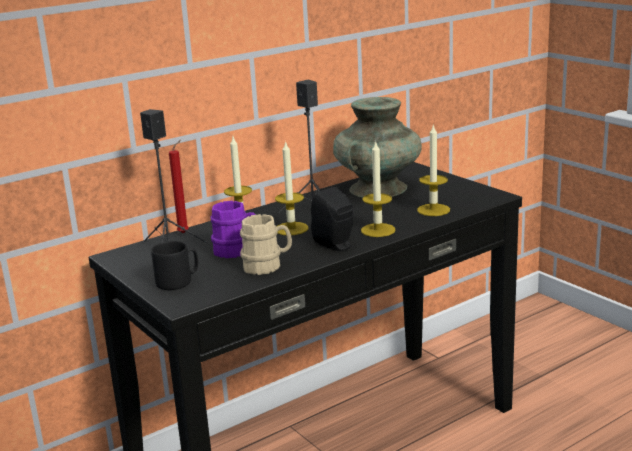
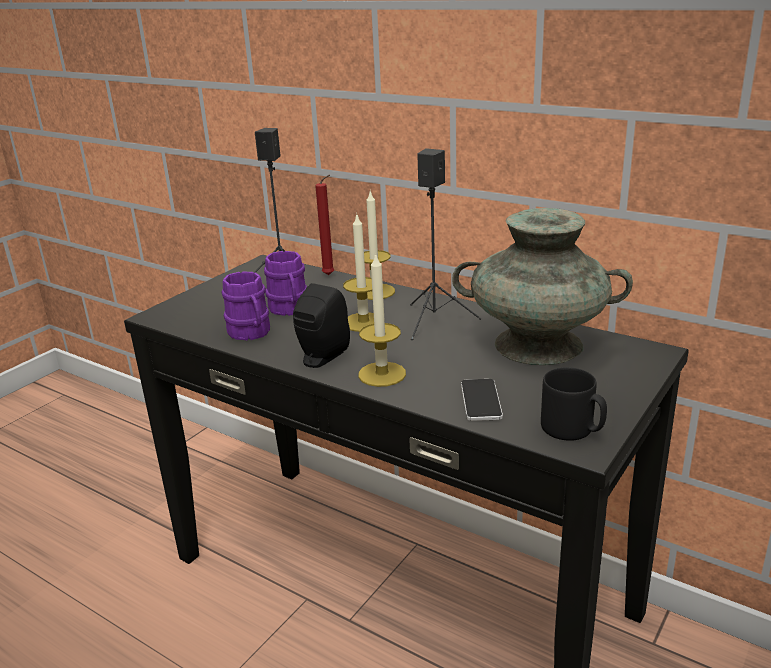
camera: 70 degrees right, 5 degrees up
(178, 282) = (206, 302): black mug -> black mug (572, 429)
(267, 266) = (251, 333): beige mug -> purple mug
(433, 210) = (480, 400): candle -> phone

